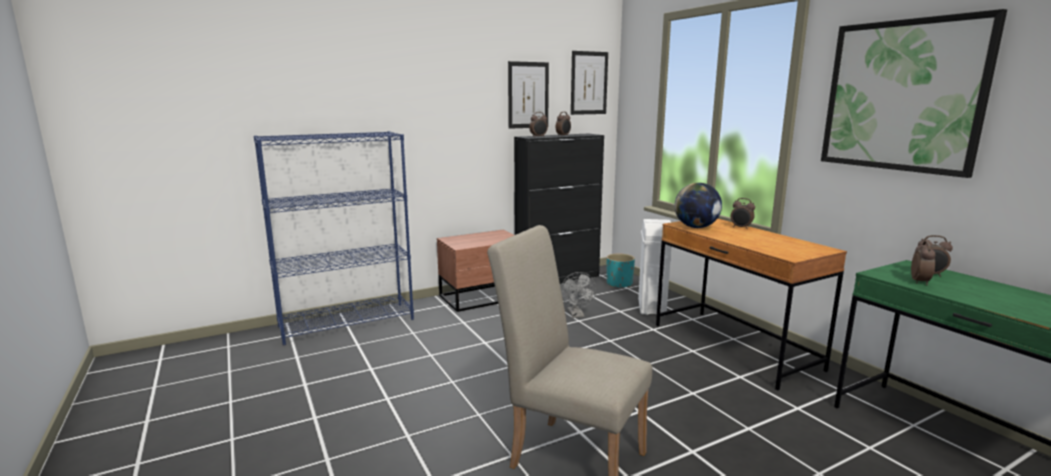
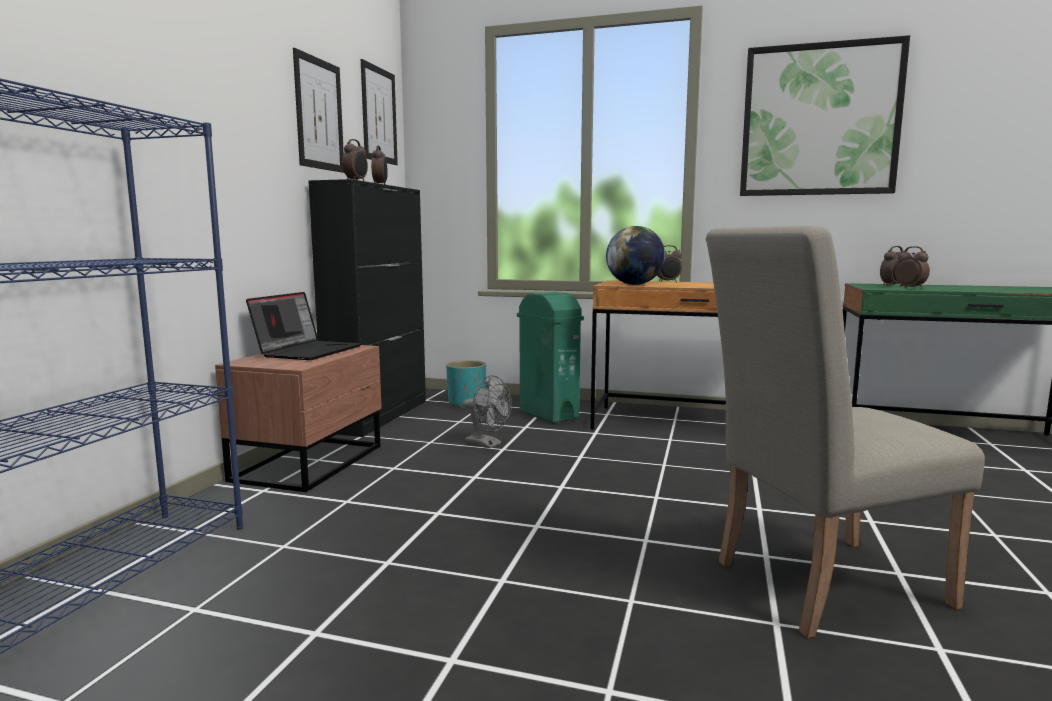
camera: 45 degrees left, 5 degrees down
(487, 237) = (308, 351): none -> laptop
(652, 307) = (548, 414): white trash can -> green trash can

